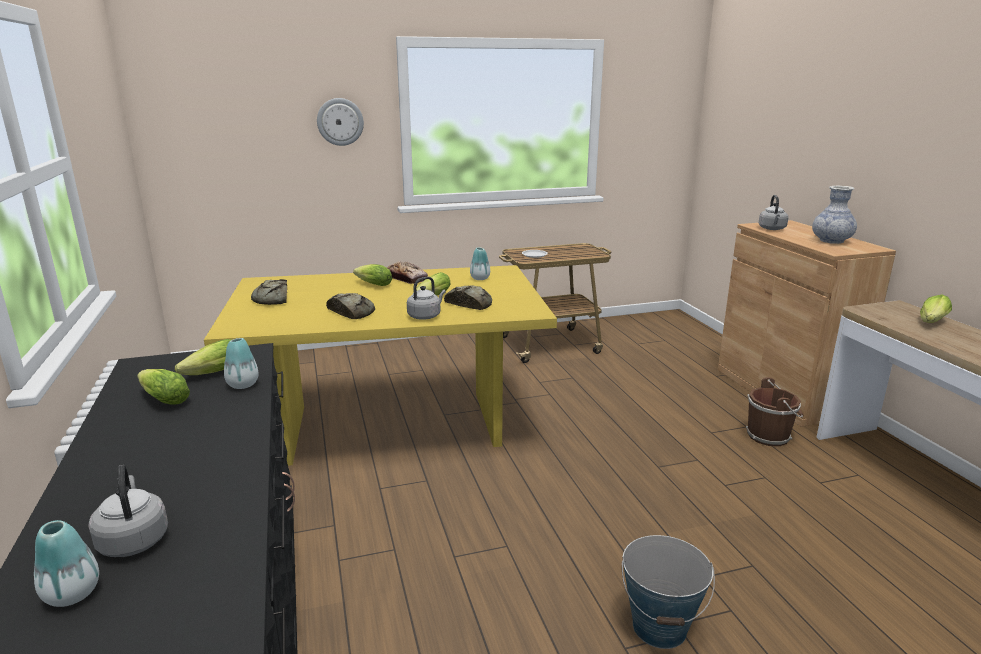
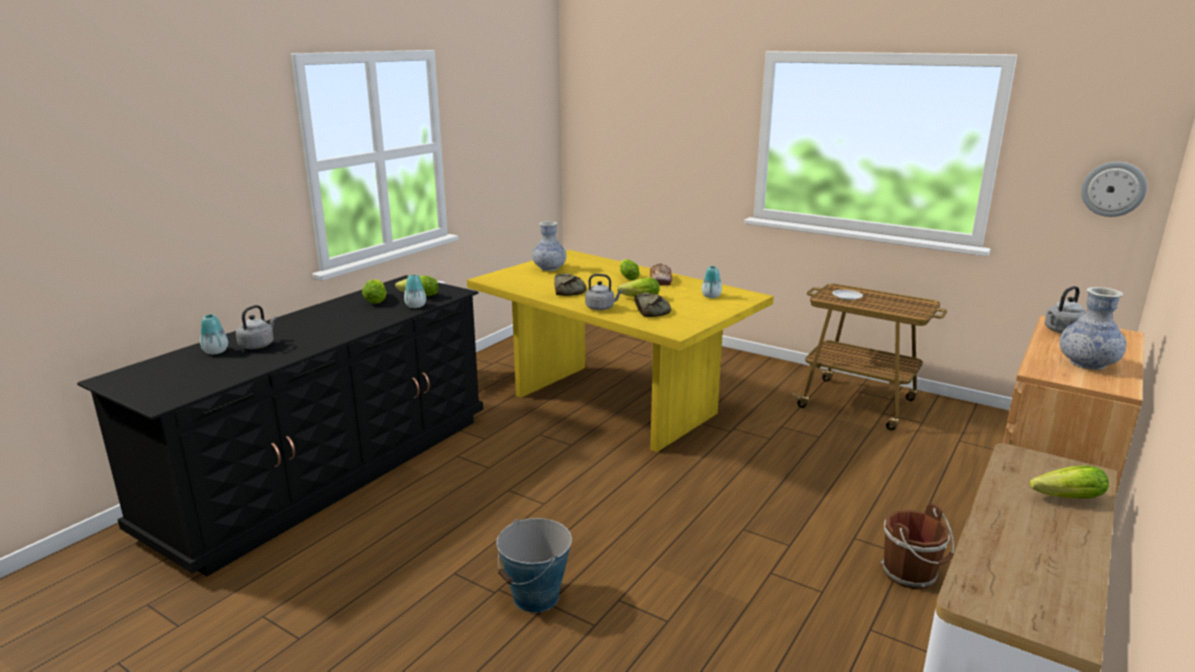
camera: 50 degrees right, 0 degrees up
(272, 299) = (549, 268): bread -> vase
(340, 122) = (706, 129): wall clock -> wall clock (1113, 189)

